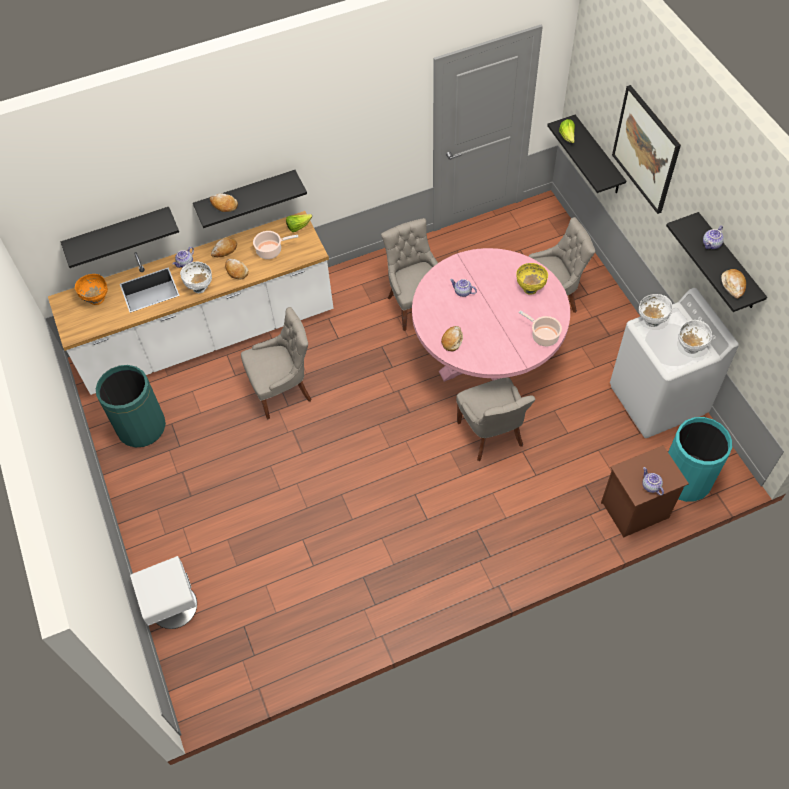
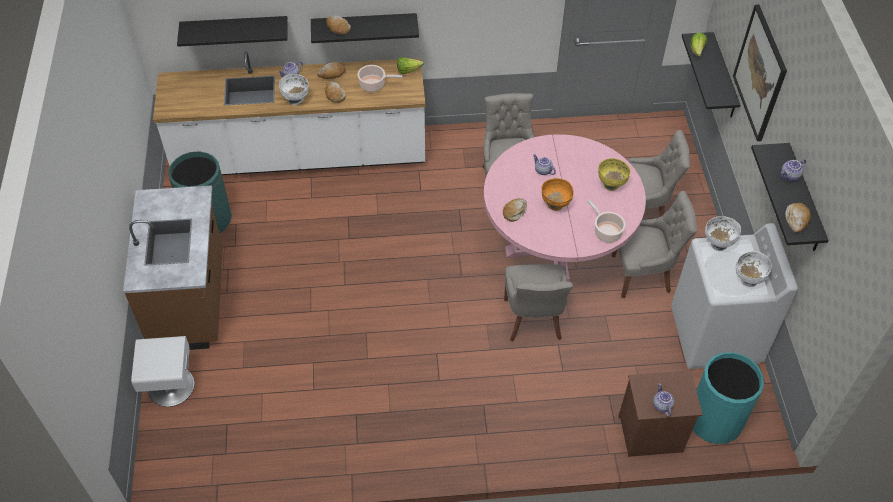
camera: 15 degrees right, 5 degrees down
(96, 299) = (199, 86): orange bowl -> orange bowl (555, 205)
(158, 514) = (191, 301): none -> brown counter
(283, 390) = (349, 223): grey chair -> grey chair (642, 274)

